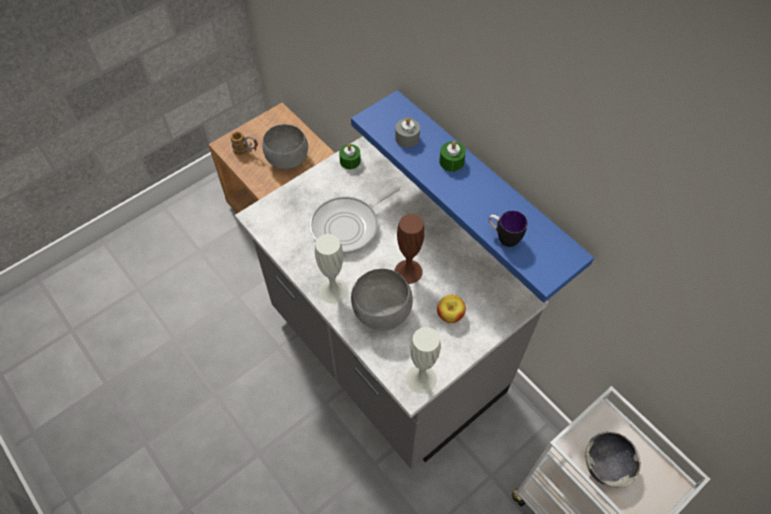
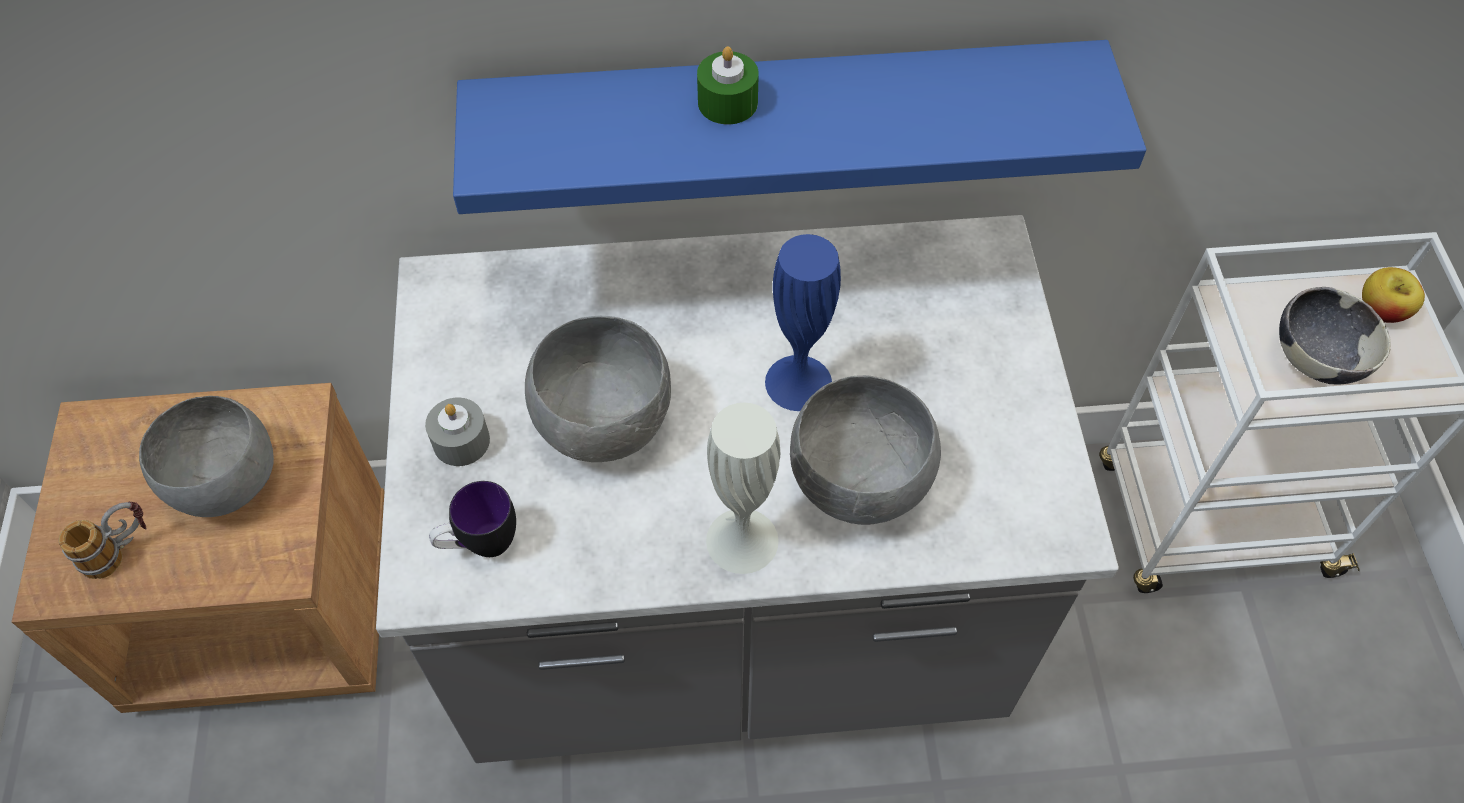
camera: 55 degrees left, 0 degrees up
(348, 226) = (605, 421): frying pan -> grey bowl
(350, 161) = (443, 323): green candle -> none
(407, 138) = (603, 135): grey candle -> grey candle (461, 441)
(408, 271) = (798, 382): brown vase -> blue vase
(421, 378) = (1052, 503): white vase -> none
(450, 315) = (946, 373): apple -> apple (1381, 310)
(503, 237) = (973, 131): mug -> mug (480, 545)

